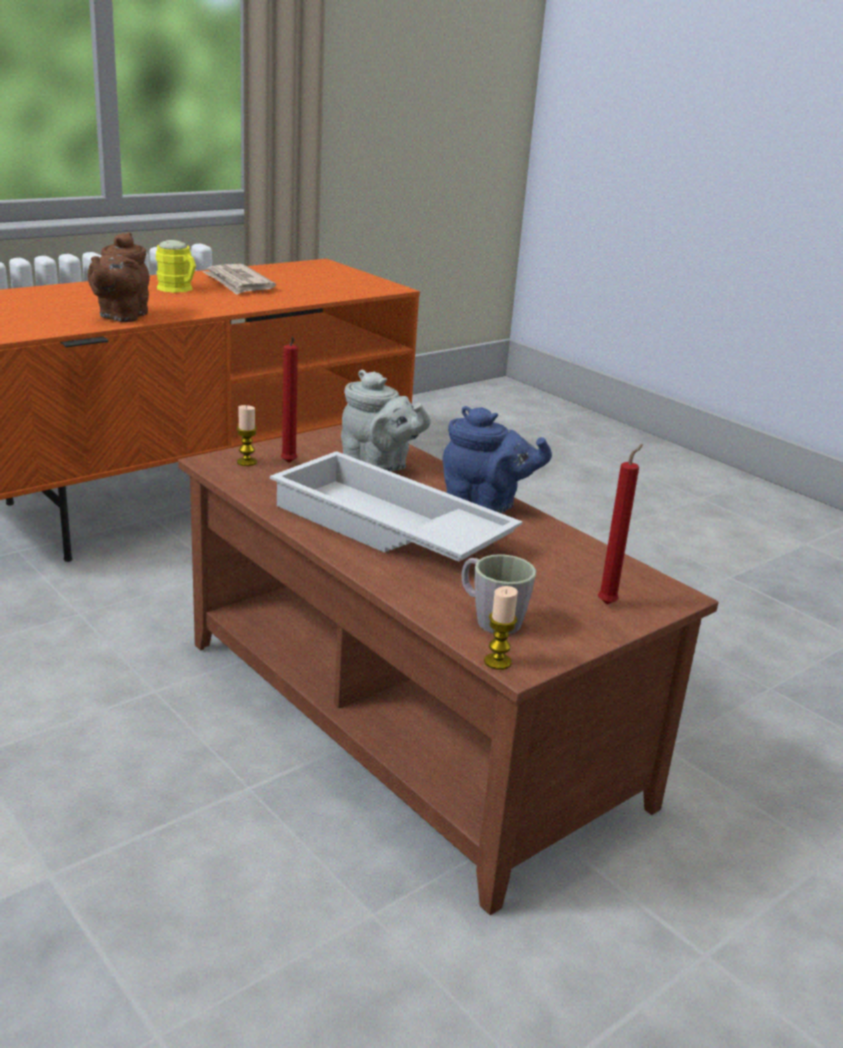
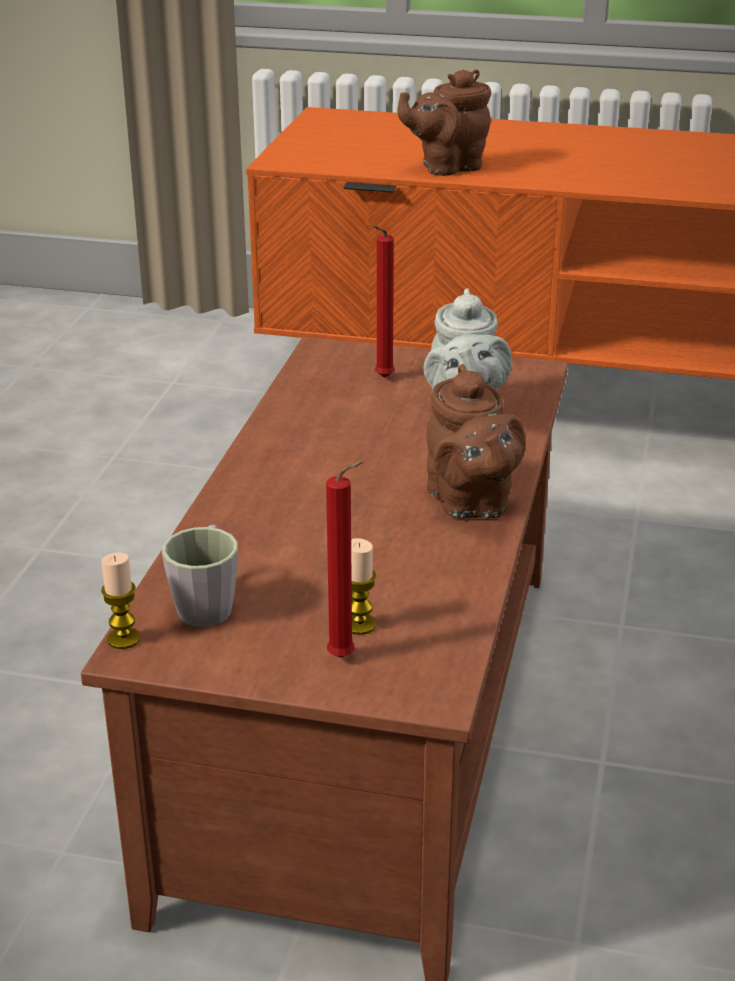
camera: 55 degrees right, 5 degrees up
(179, 289) = (581, 149): yellow mug -> none
(238, 283) = (669, 155): newspaper -> none
(246, 462) = (349, 362): candle -> candle (359, 625)
(386, 528) = (320, 478): white tray -> none
(485, 505) = (470, 504): blue teapot -> brown teapot

